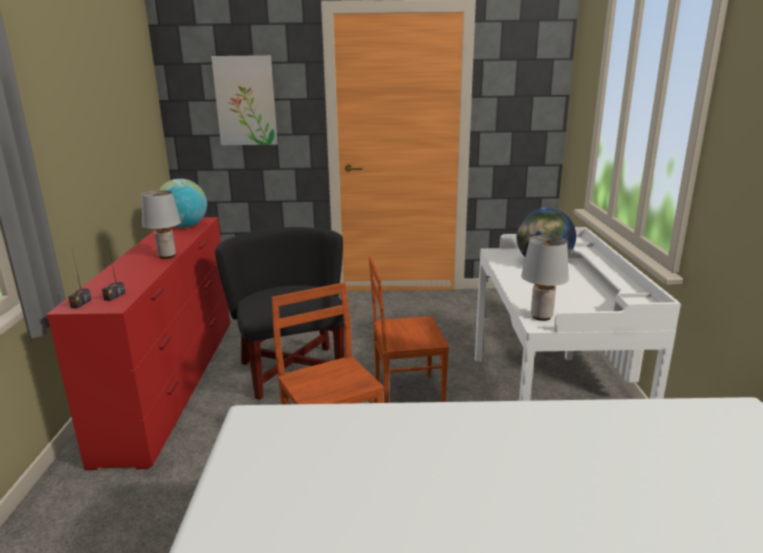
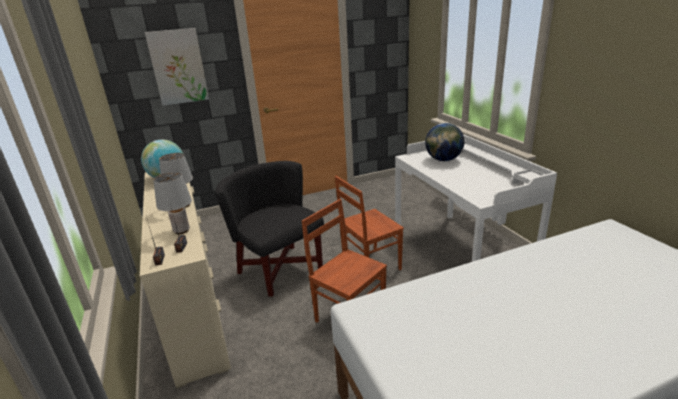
camera: 20 degrees left, 5 degrees up
(174, 382) = (194, 301): red dresser -> beige dresser
(541, 317) = (478, 196): grey table lamp -> grey table lamp (181, 231)

